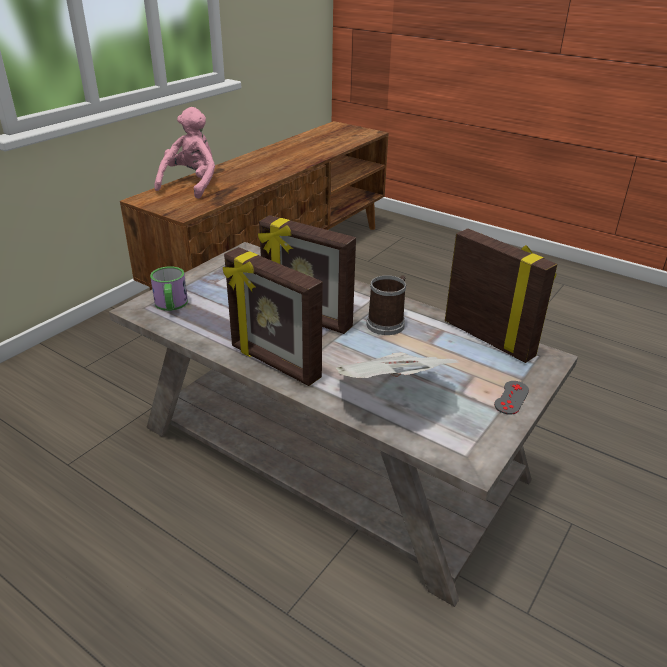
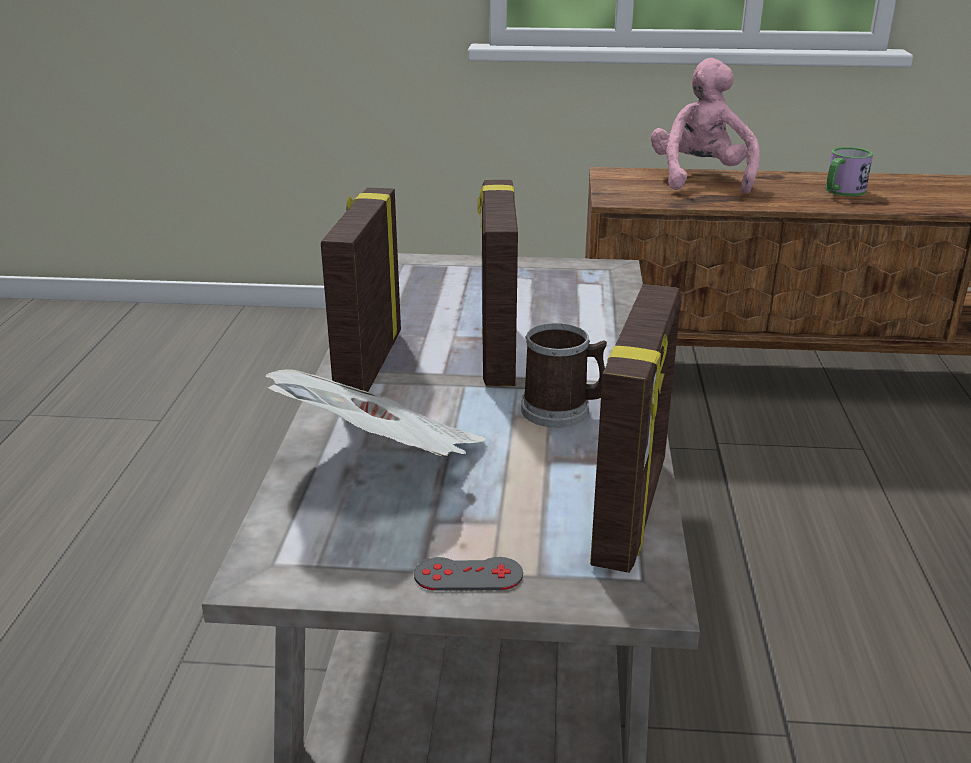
camera: 60 degrees right, 5 degrees down
(171, 305) = (424, 273): mug -> mug (841, 191)
(191, 184) = (700, 178): pink plush toy -> pink plush toy turned 75 degrees counterclockwise

